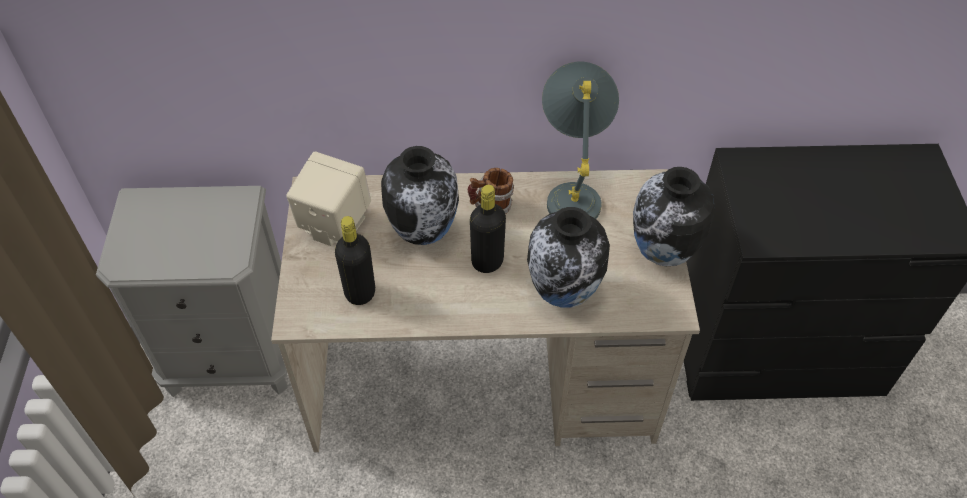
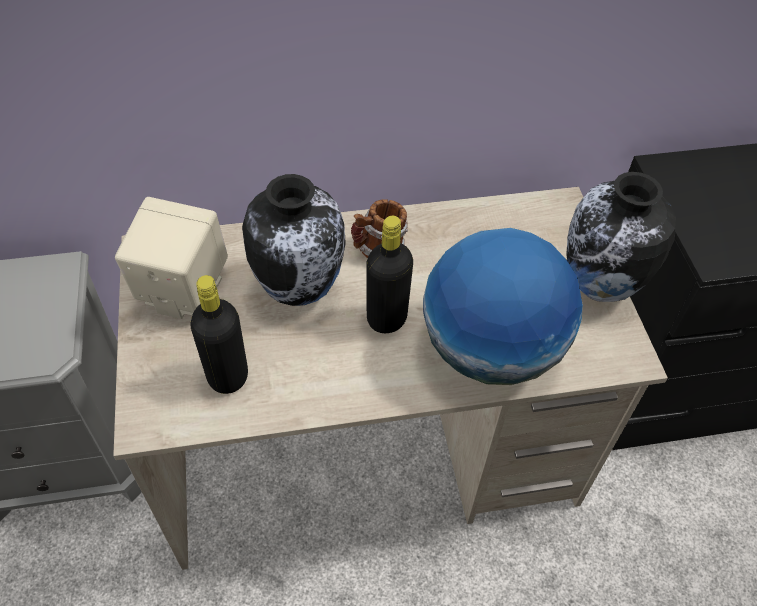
camera: 10 degrees left, 0 degrees up
(564, 294) = (491, 350): vase -> globe
(573, 190) = (474, 220): grey table lamp -> none

